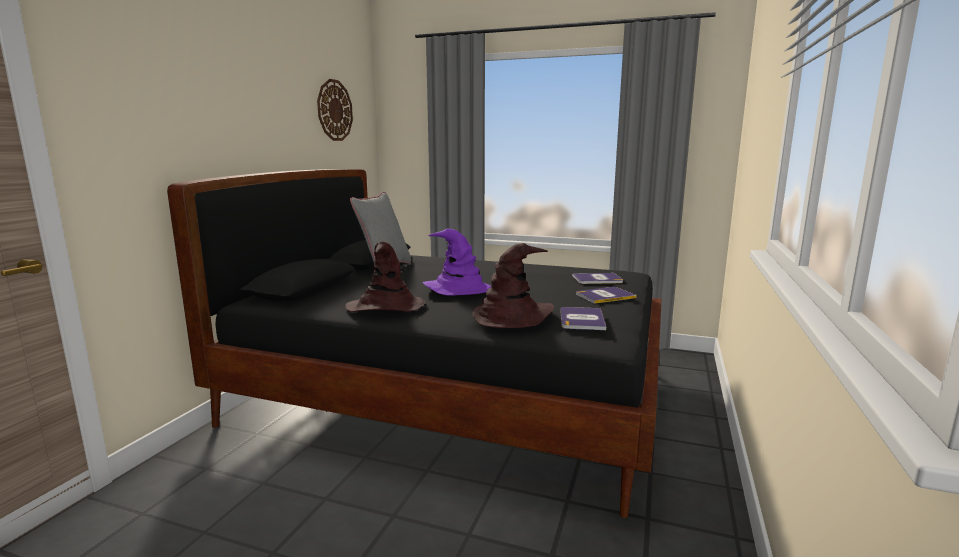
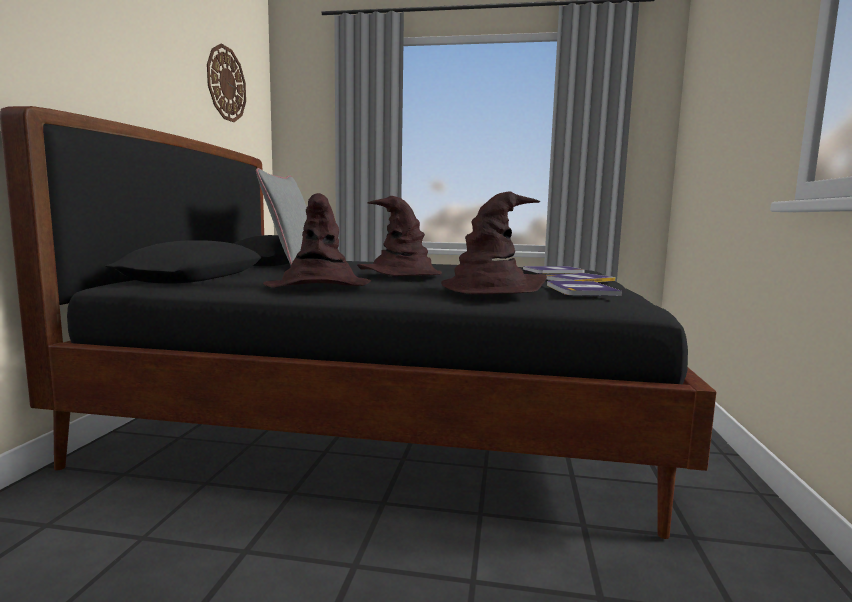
camera: 10 degrees left, 5 degrees down
(456, 289) = (399, 274): purple hat -> brown hat

